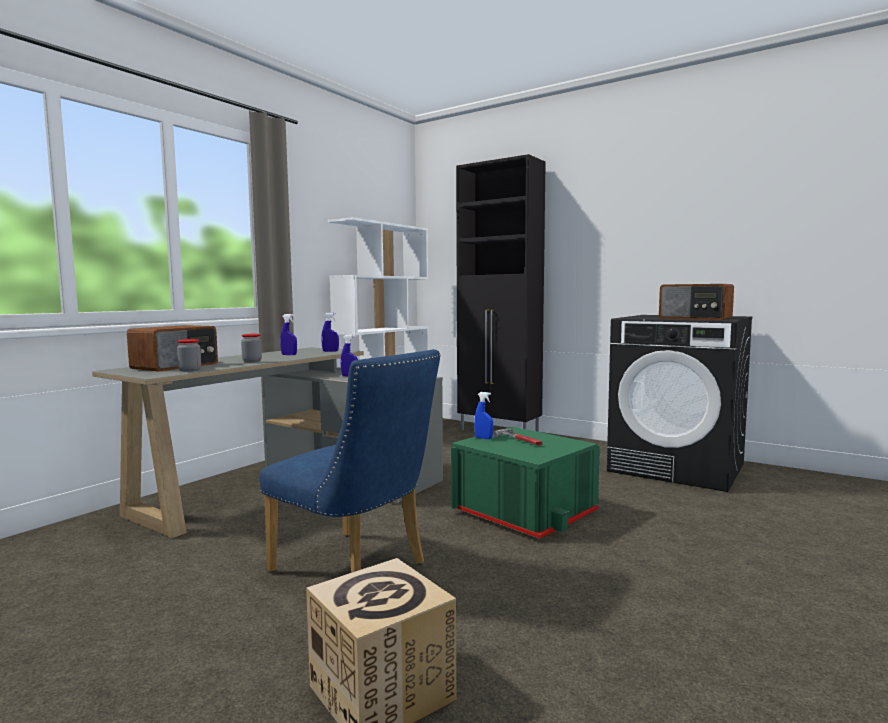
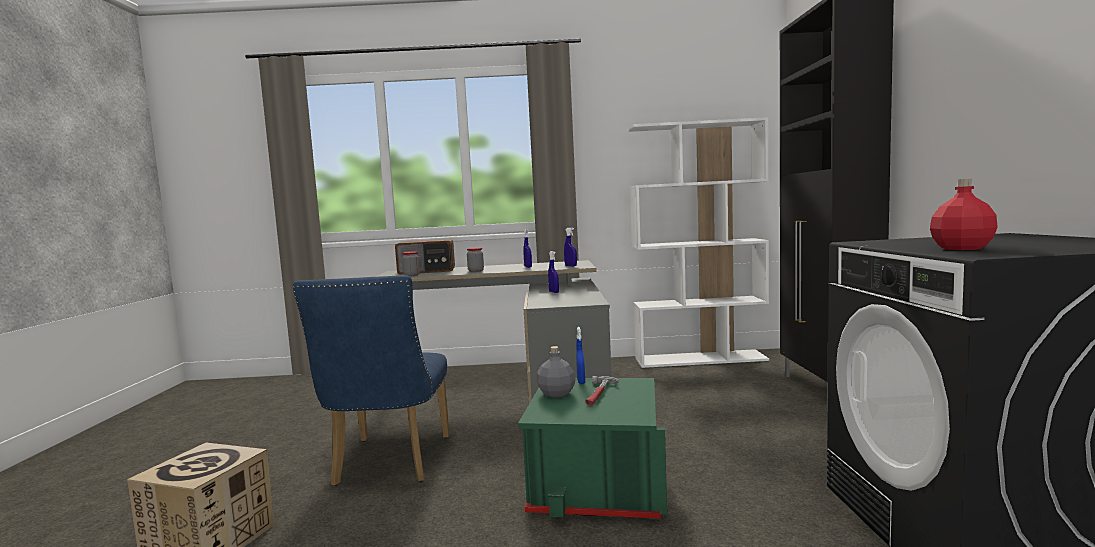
camera: 55 degrees right, 0 degrees up
(498, 447) = (557, 394): none -> grey bottle
(695, 318) = (963, 248): radio -> red bottle

